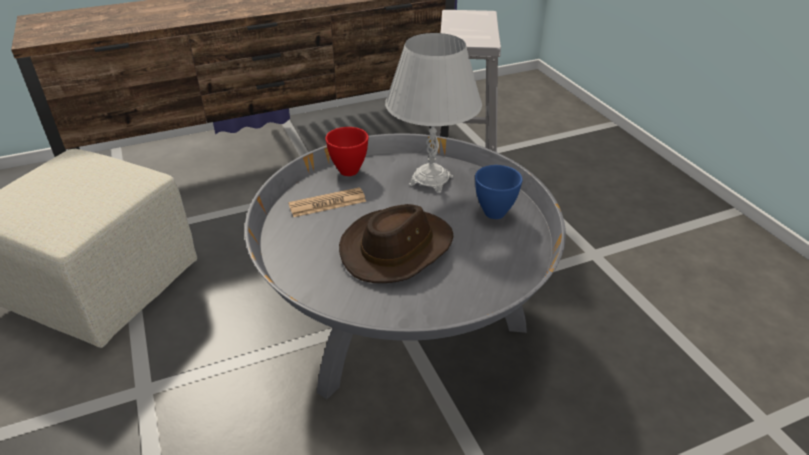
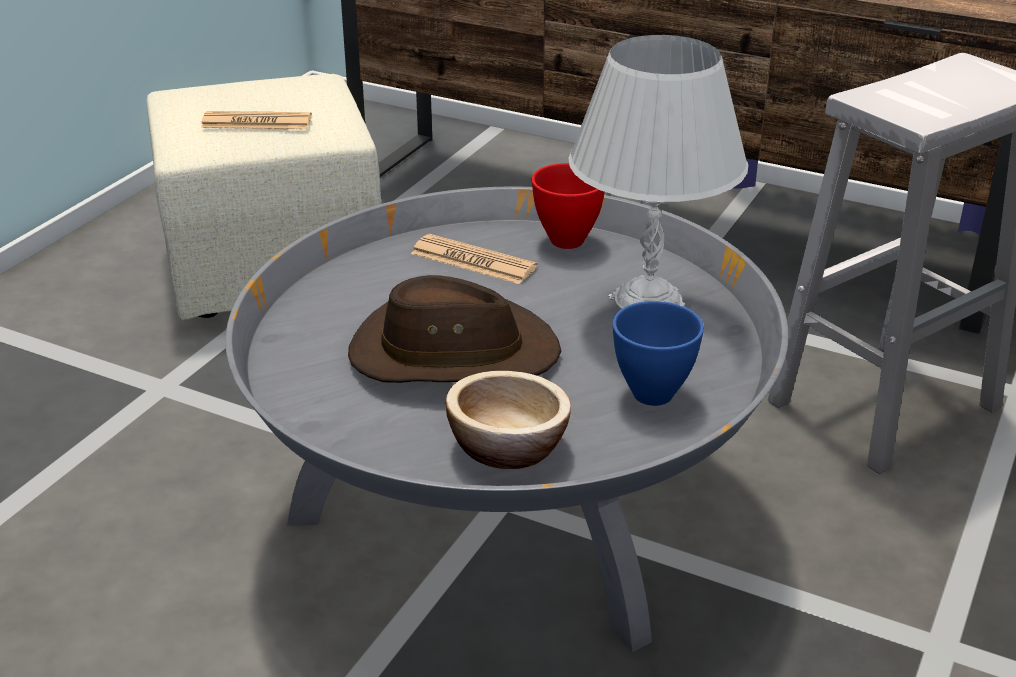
camera: 50 degrees right, 5 degrees down
(85, 196) = (257, 122): none -> newspaper
(490, 270) = (507, 447): none -> bowl

